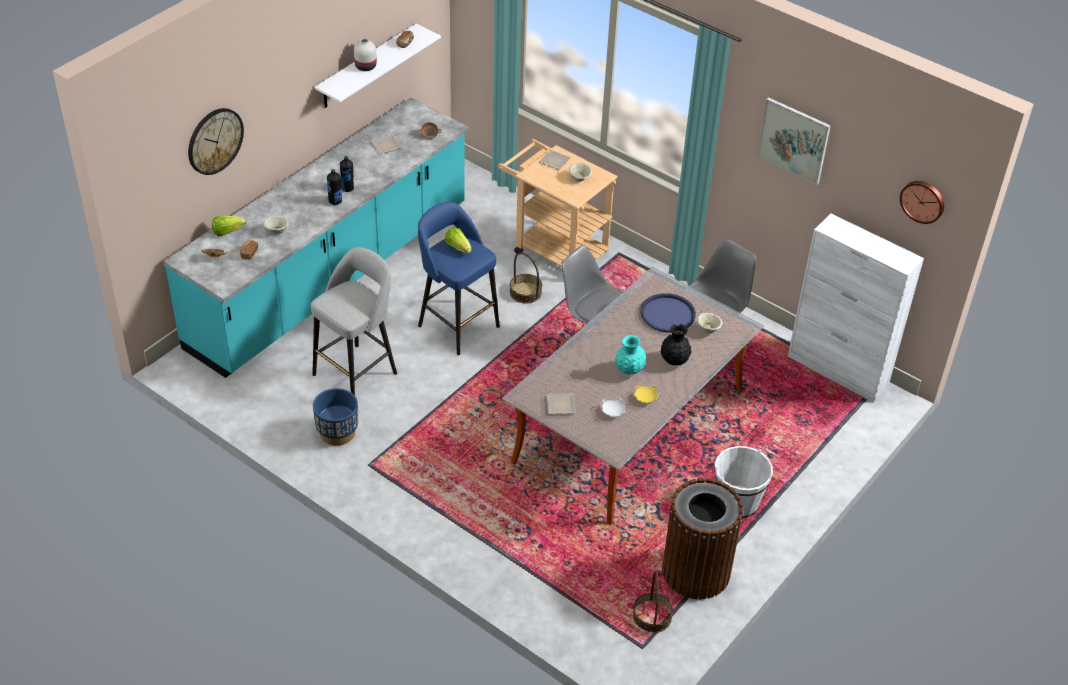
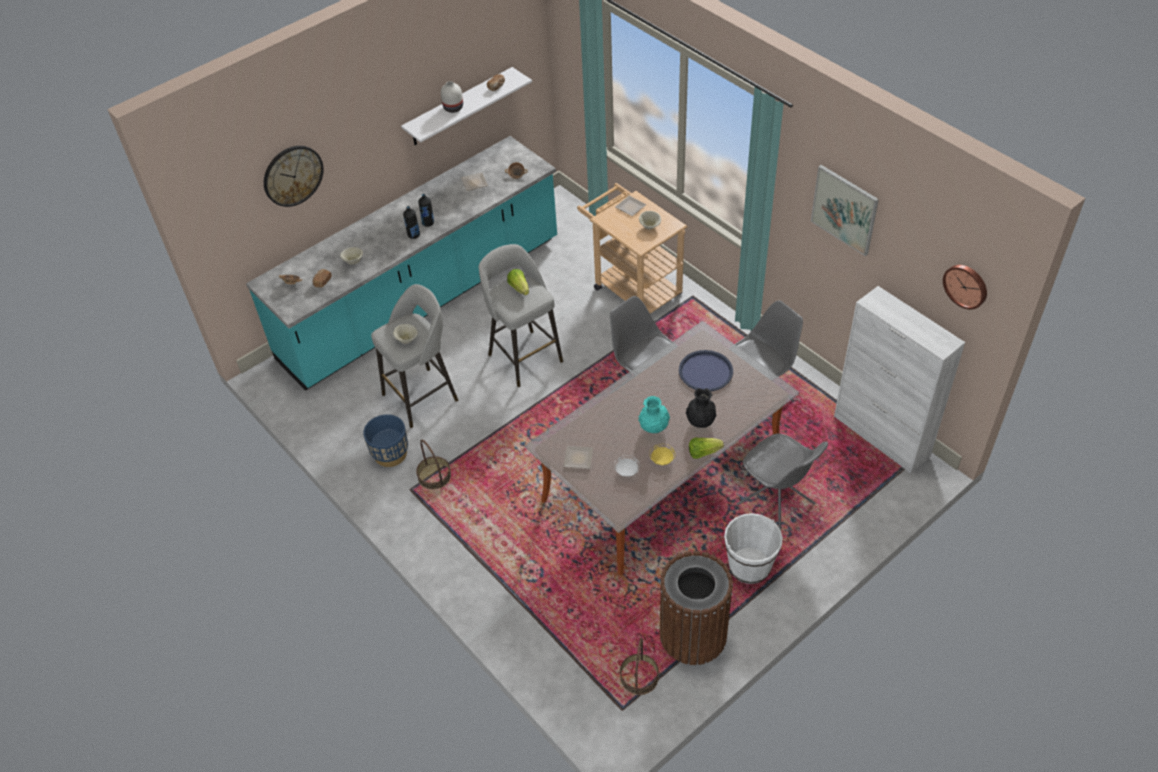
camera: 15 degrees right, 5 degrees up
(227, 231) = (309, 258): lettuce -> lettuce (703, 452)
(457, 325) = (524, 356): blue stool -> grey stool
(525, 292) = (595, 329): basket -> basket (434, 476)
(707, 329) = (741, 391): beige bowl -> beige bowl (406, 340)
(750, 444) = (776, 505): none -> grey chair

